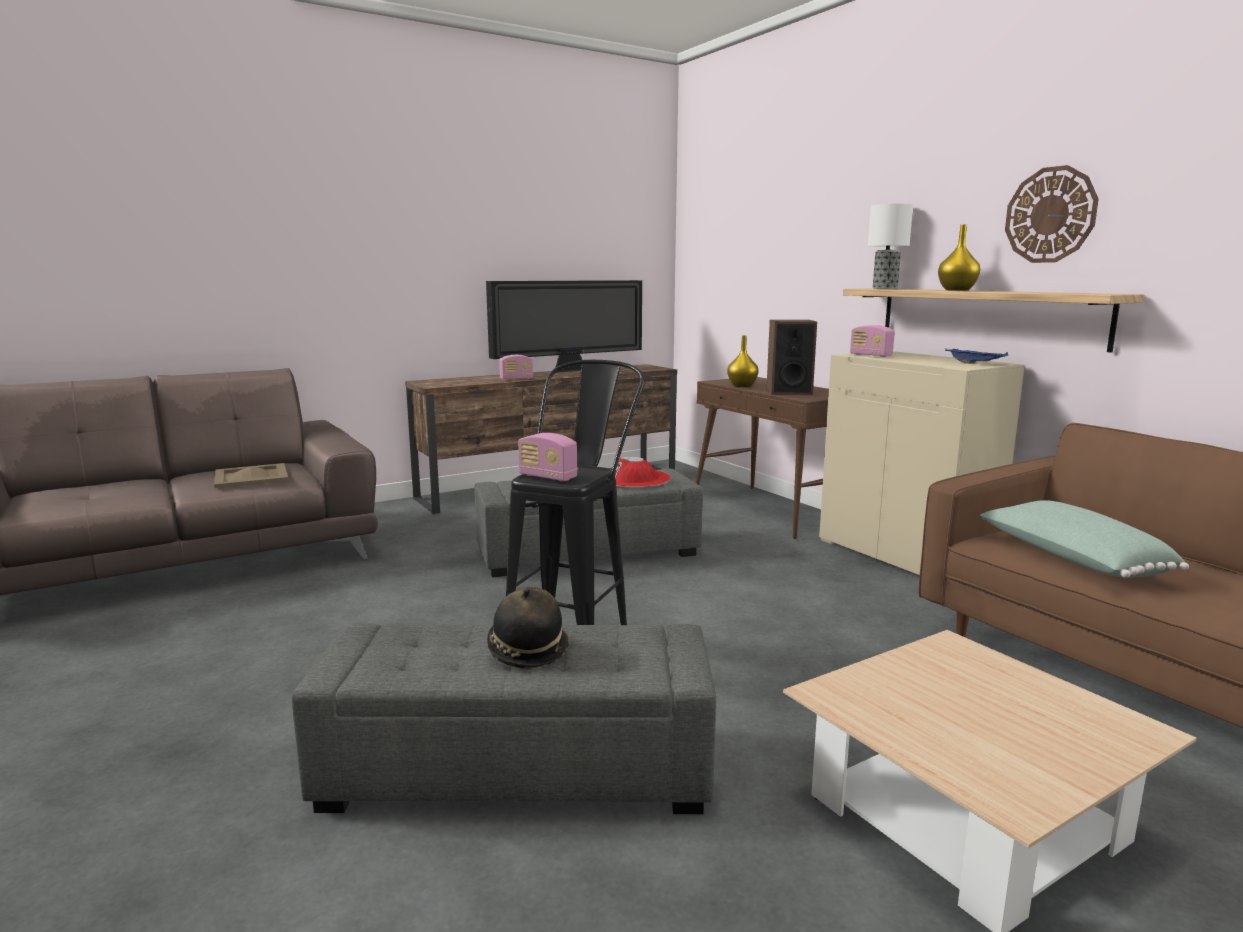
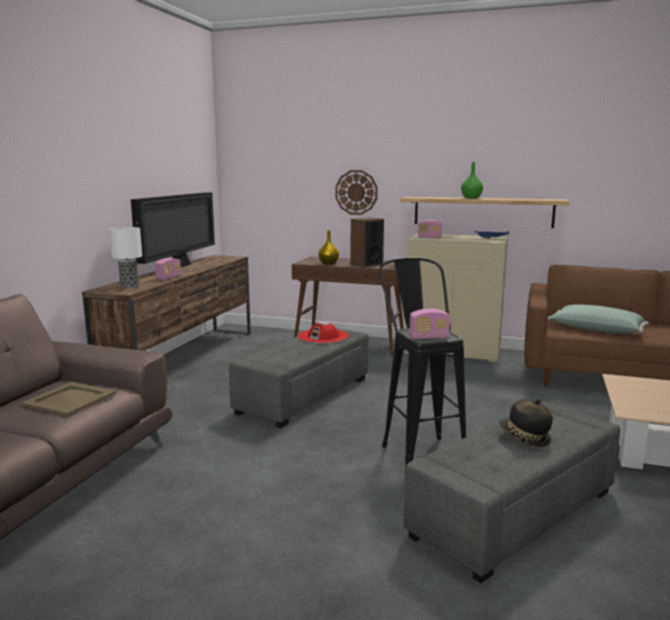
camera: 40 degrees left, 0 degrees up
(884, 288) = (419, 197): table lamp -> table lamp (129, 286)
(956, 290) = (471, 198): yellow vase -> green vase
(1050, 215) = (516, 158): wall clock -> wall clock (356, 192)

